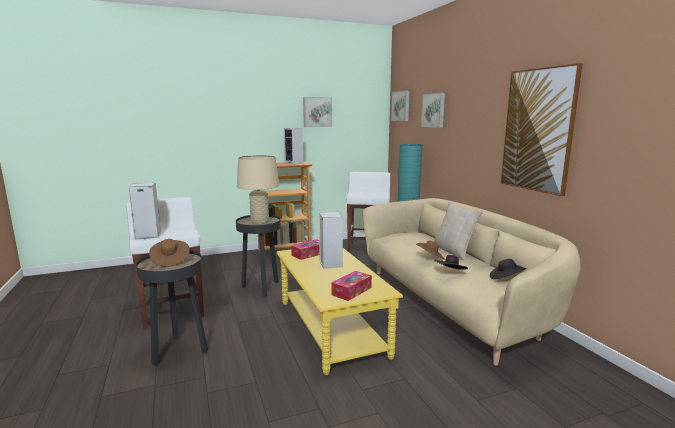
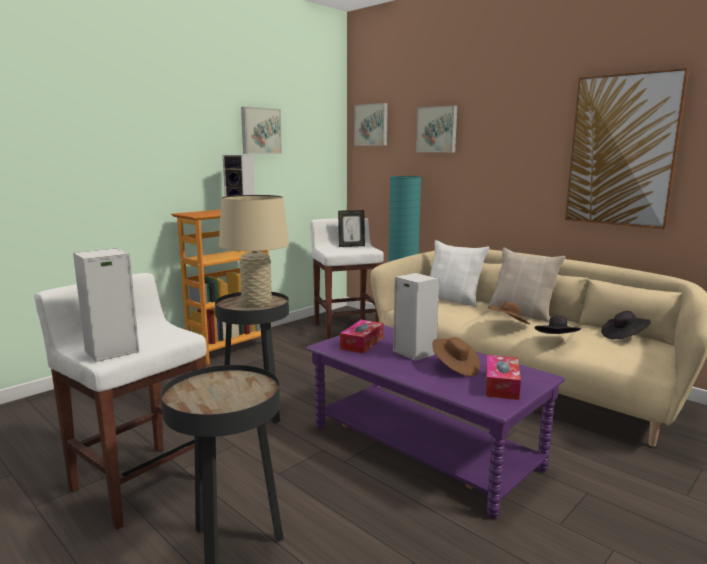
camera: 25 degrees left, 0 degrees up
(170, 261) = (217, 389): brown hat -> brown hat (455, 368)
(331, 328) = (423, 448): yellow coffee table -> purple coffee table
(373, 191) = (351, 246): none -> picture frame
(418, 236) = (453, 299): none -> white pillow

